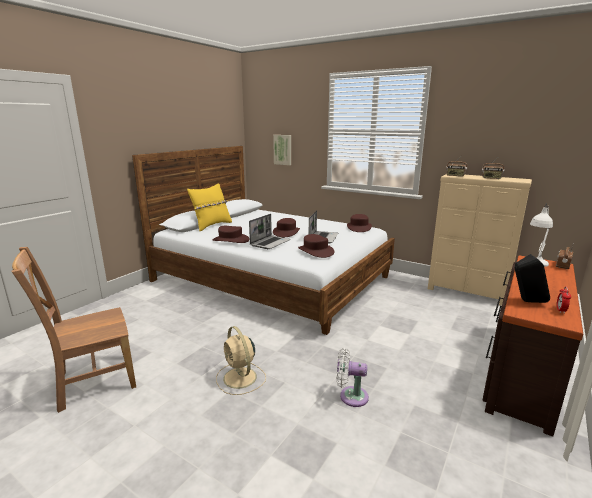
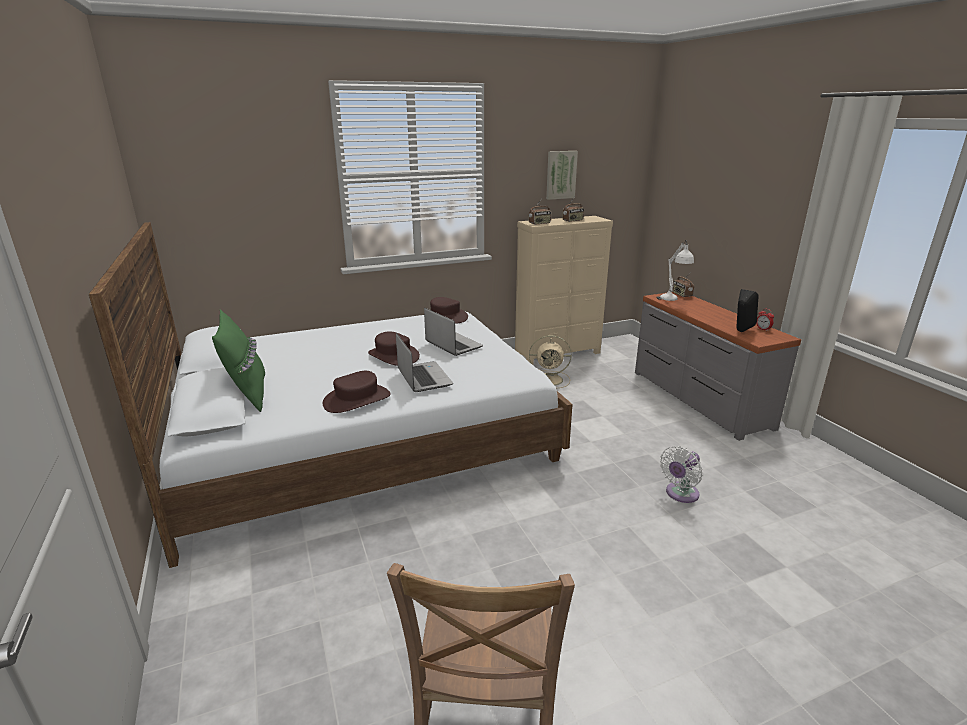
camera: 55 degrees left, 5 degrees up
(212, 225) = (247, 394): yellow pillow -> green pillow
(240, 378) = (597, 558): beige fan -> beige fan (550, 379)
(283, 149) = (245, 219): picture -> picture (560, 175)
(315, 251) = (498, 363): brown hat -> none
(520, 371) = (697, 399): brown dresser -> grey dresser

